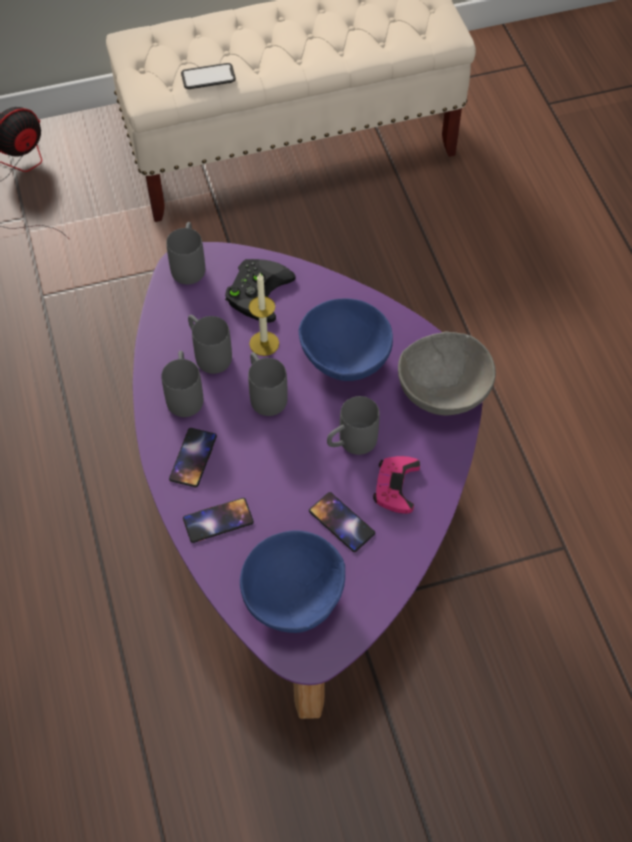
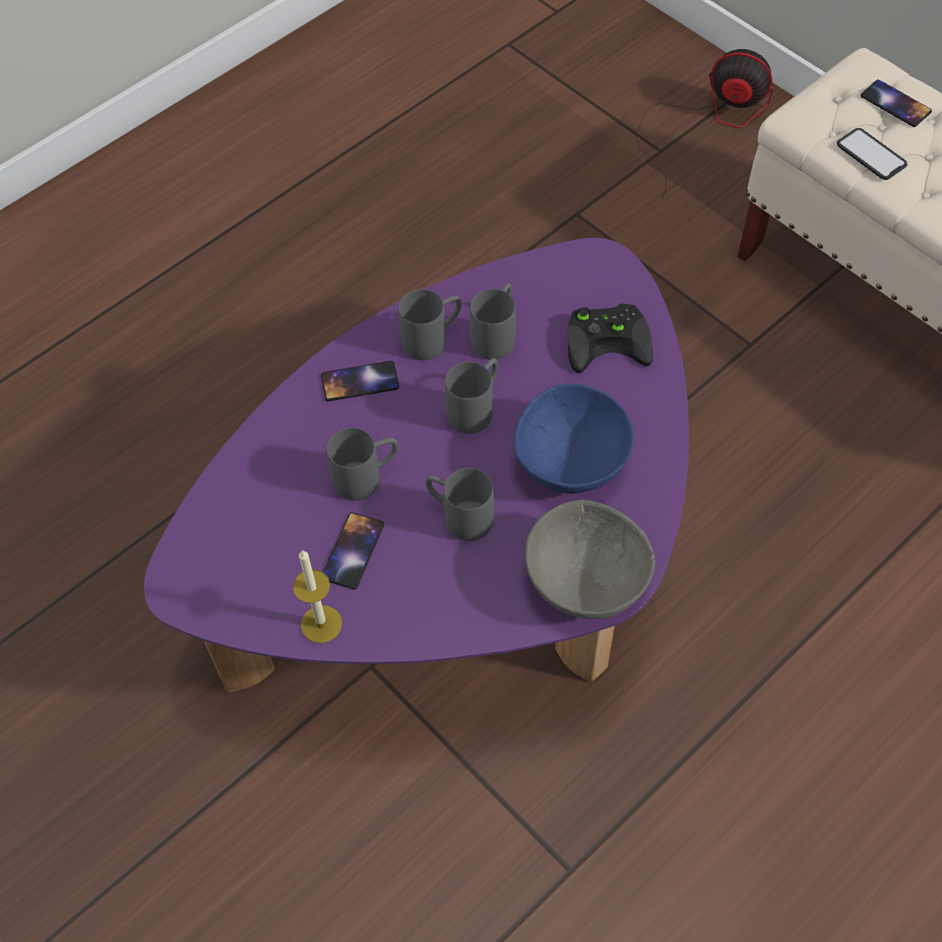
camera: 65 degrees right, 0 degrees up
(189, 264) = (602, 265): grey mug -> grey mug (367, 477)
(218, 520) = (297, 437): phone -> phone (895, 104)
(264, 343) = (542, 378): candle -> candle (321, 624)
(294, 595) = (241, 545): blue bowl -> none
(396, 486) = (427, 585): pink game controller -> none

